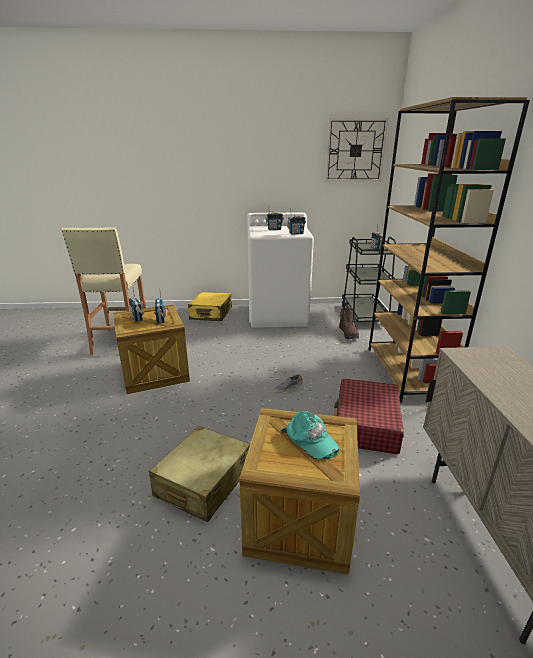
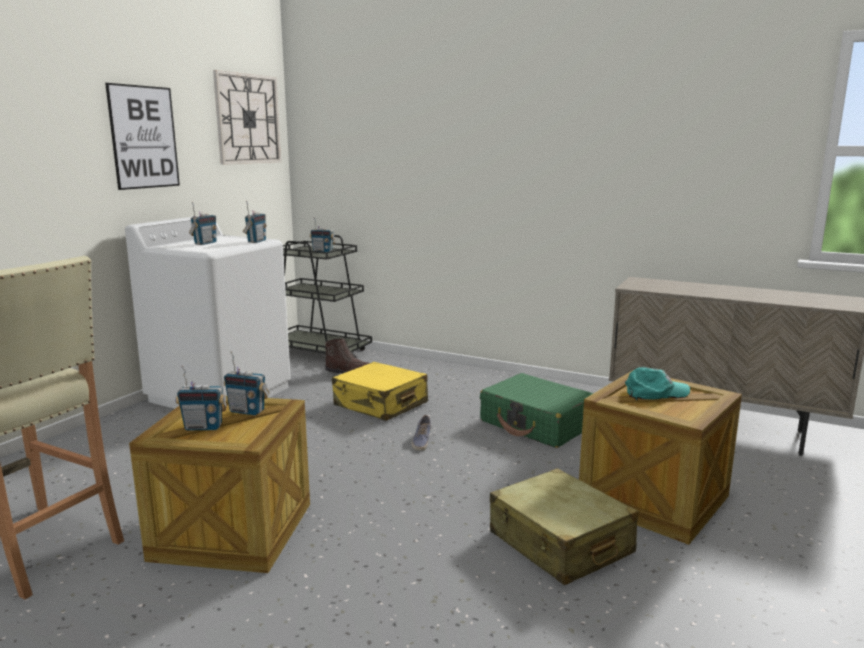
camera: 60 degrees left, 10 degrees down
(211, 314) = (108, 436): yellow suitcase -> yellow suitcase (380, 404)
(269, 164) = (144, 137): none -> picture
(366, 425) = (537, 424): red suitcase -> green suitcase
(407, 372) = (470, 377): brown bookcase -> none

